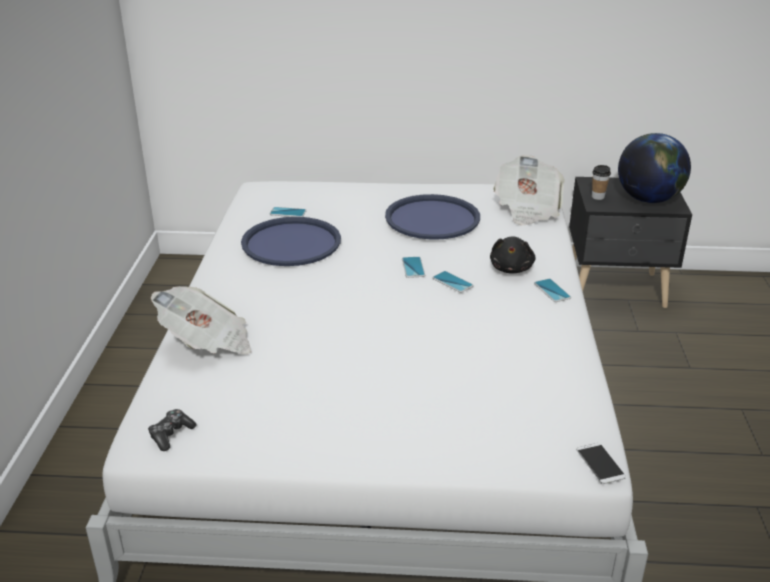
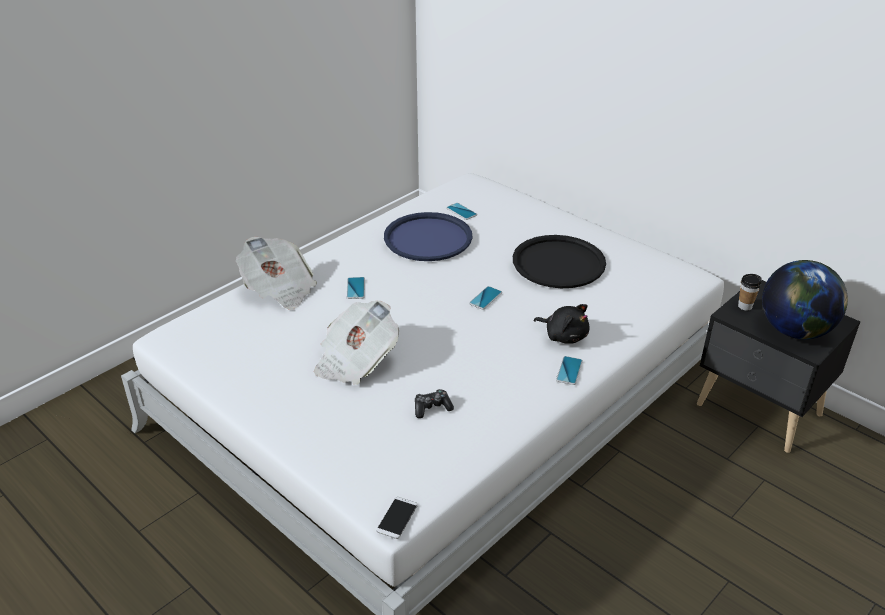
camera: 40 degrees right, 5 degrees up
(171, 434) = (184, 340): game controller -> game controller (432, 408)
(432, 218) = (558, 263): blue tray -> black tray
(452, 282) = (498, 324): phone -> phone (355, 288)
(511, 268) = (564, 335): black plush toy -> black plush toy turned 105 degrees counterclockwise
(527, 209) = (655, 289): newspaper -> newspaper (355, 361)

